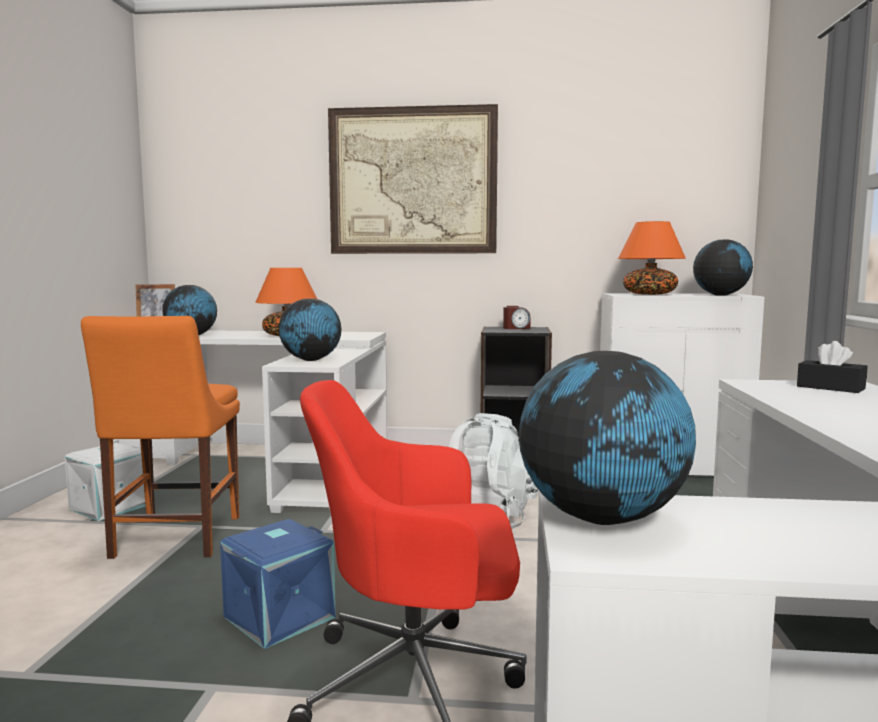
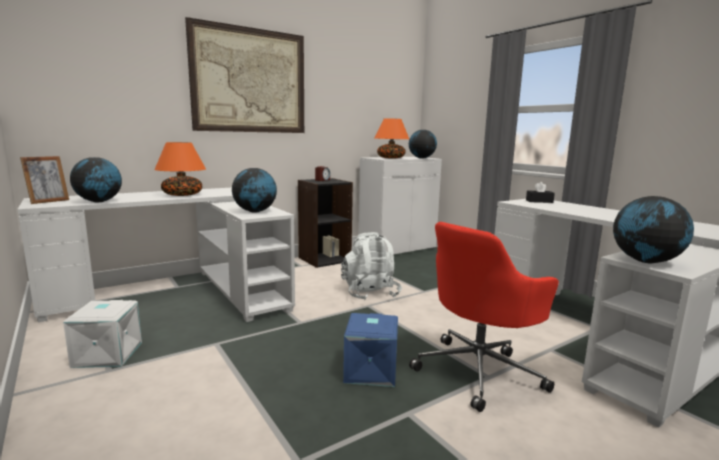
camera: 40 degrees left, 5 degrees up
(174, 539) = (215, 357): orange chair -> none

